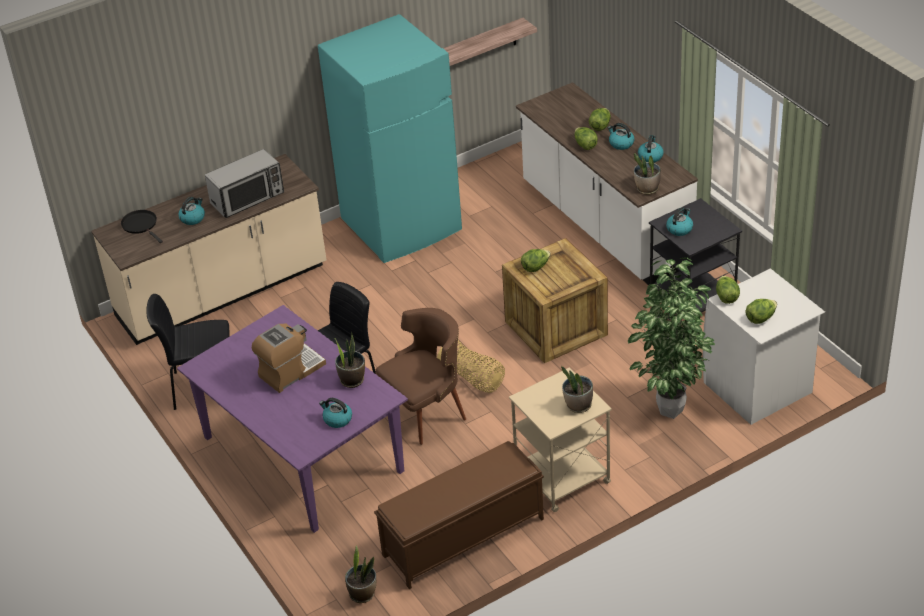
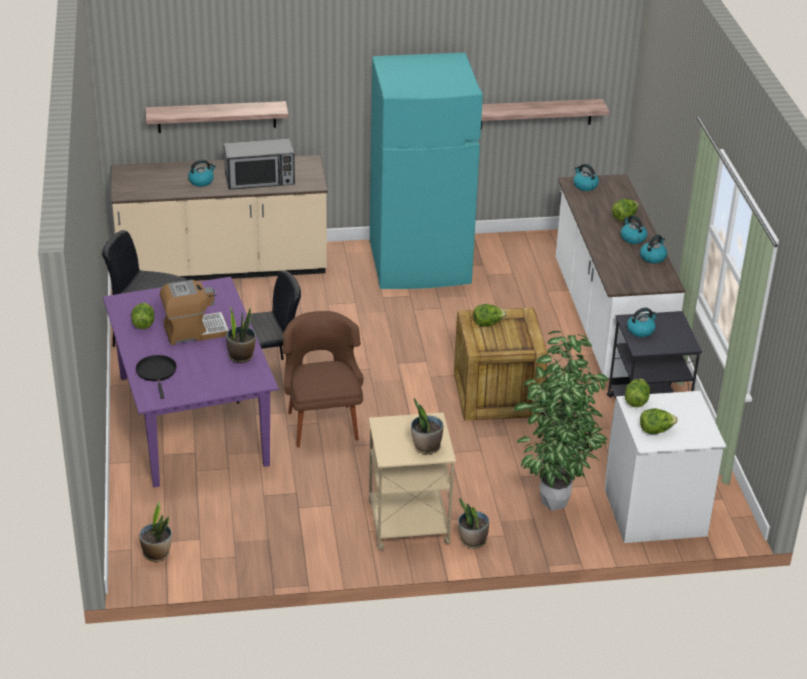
camera: 20 degrees right, 5 degrees down
(141, 225) = (155, 173): black frying pan -> black frying pan (157, 373)
(182, 149) = (216, 117): none -> shelf
(337, 419) = (203, 383): kettle -> kettle (585, 185)
(425, 416) = (323, 427): brown chair -> brown chair turned 90 degrees counterclockwise
(462, 537) = (279, 540): brown bench -> none
(473, 379) = (388, 411): basket -> none
(585, 145) = (597, 229): lettuce -> lettuce (143, 324)
(647, 189) = (628, 283): potted plant -> potted plant (472, 541)

